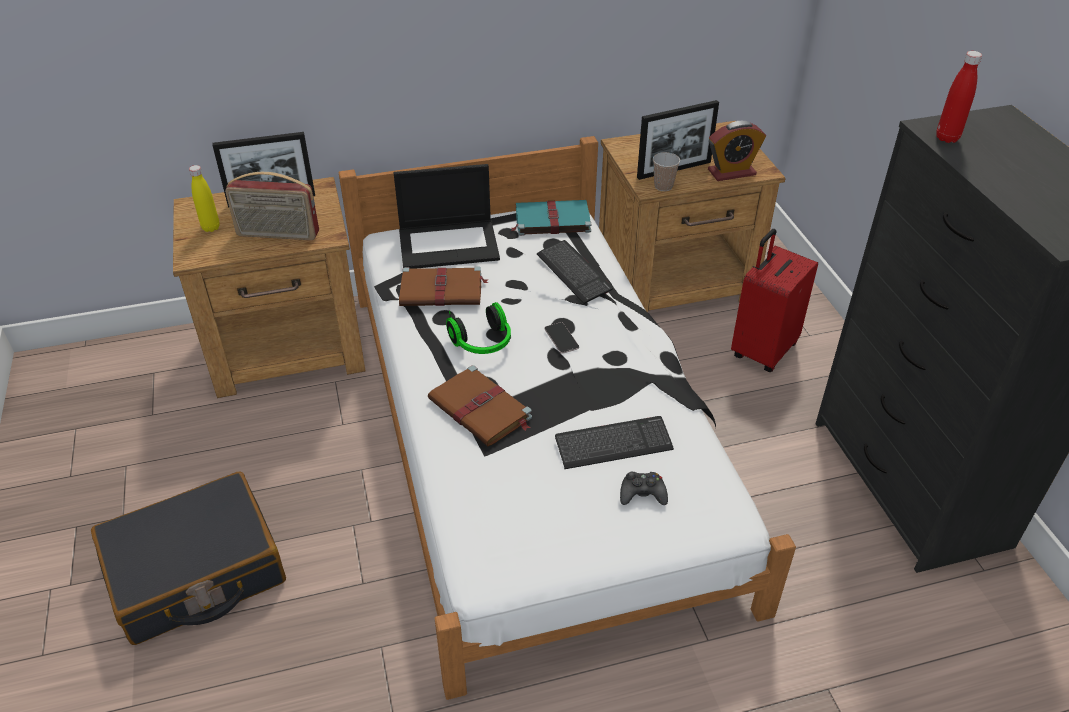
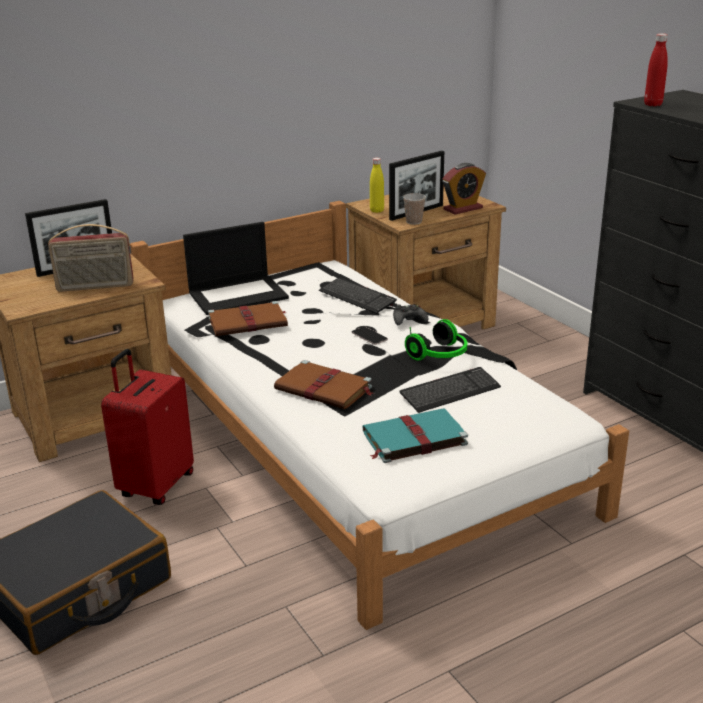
camera: 15 degrees left, 15 degrees down
(211, 227) = (28, 290): yellow bottle -> yellow bottle (377, 210)
(483, 343) = (303, 349): headphones -> headphones (440, 355)
(551, 220) = (318, 270): turquoise book -> turquoise book (412, 438)
(642, 493) = (491, 416): black game controller -> black game controller (408, 320)
(762, 350) = (516, 355): red suitcase -> red suitcase (155, 486)

